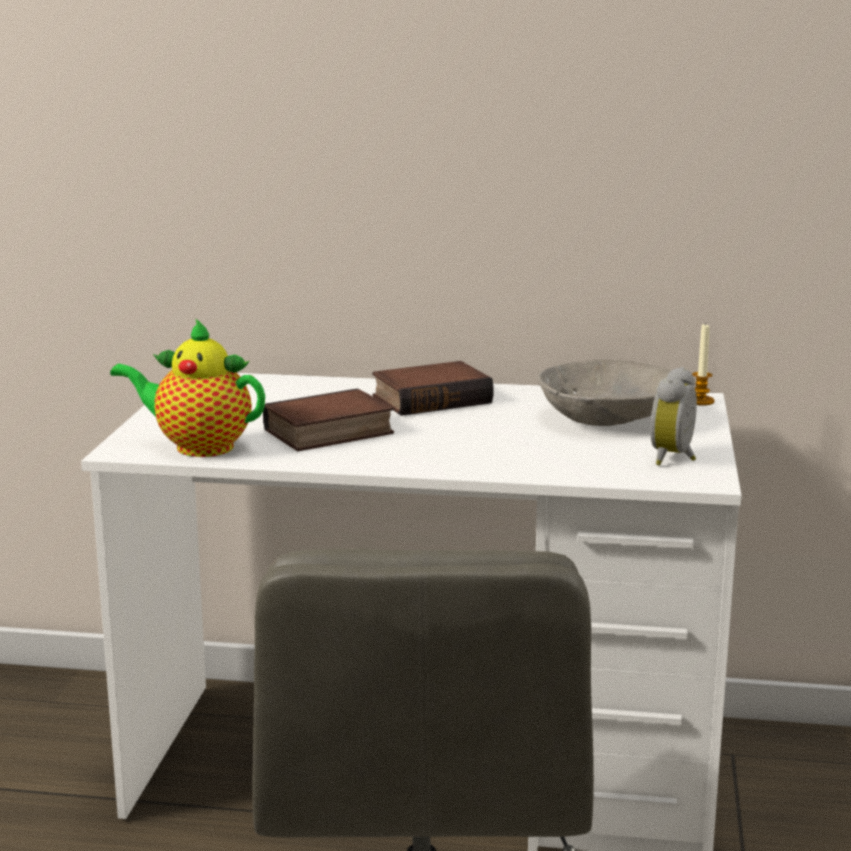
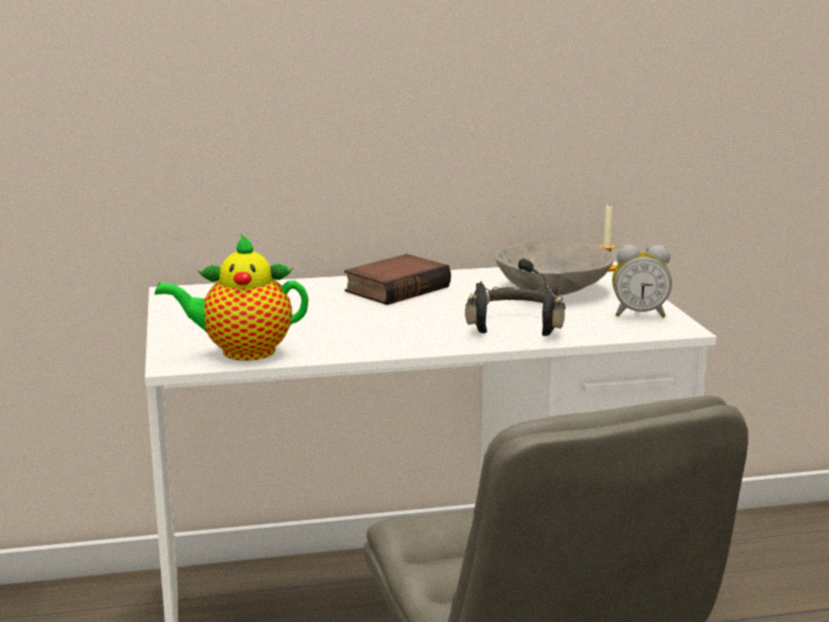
camera: 20 degrees left, 0 degrees up
(328, 433) = (343, 326): book -> none
(514, 455) = (515, 326): none -> black headphones
(675, 458) = (639, 314): alarm clock -> alarm clock turned 90 degrees counterclockwise

